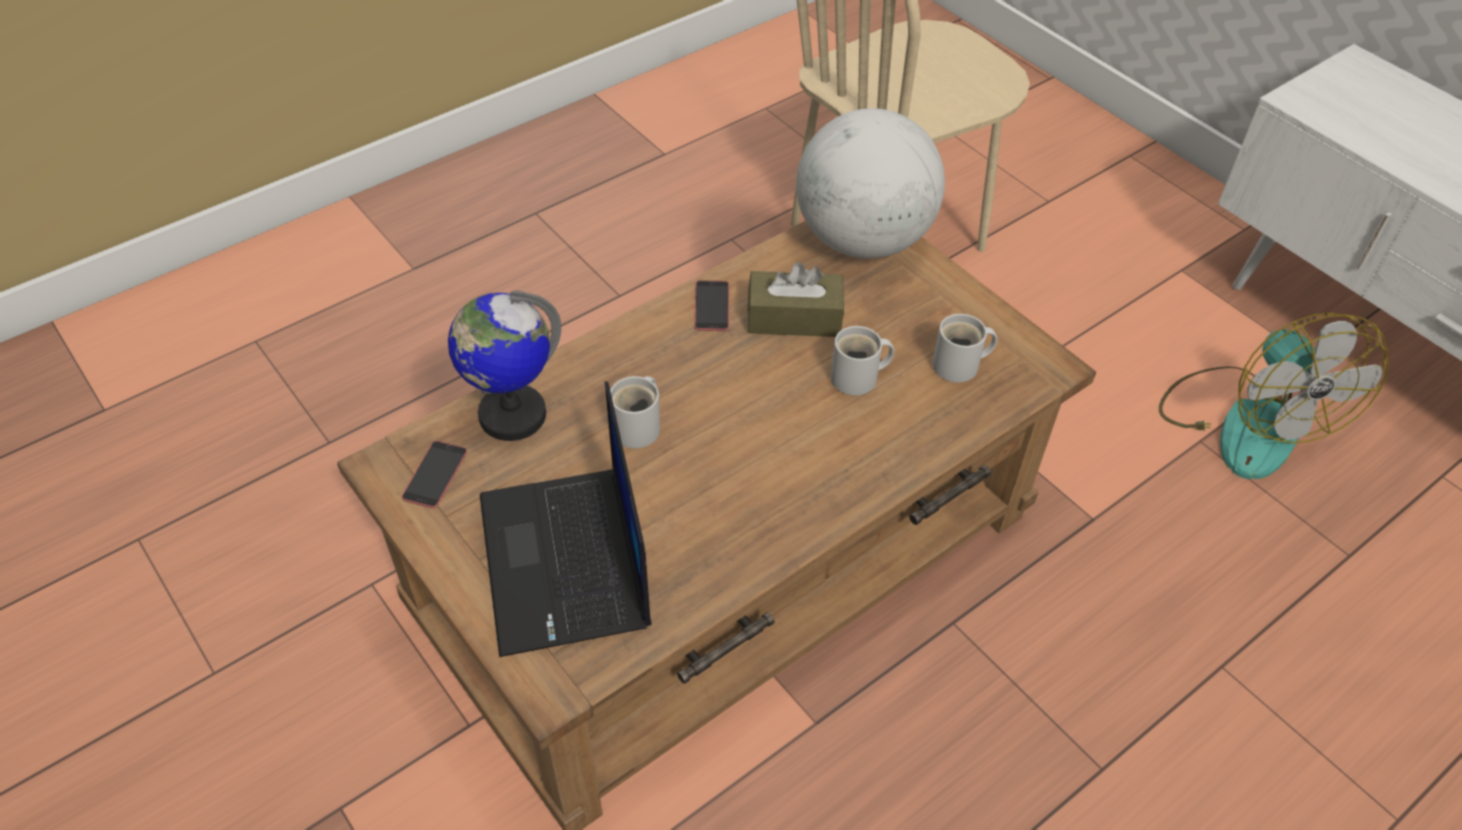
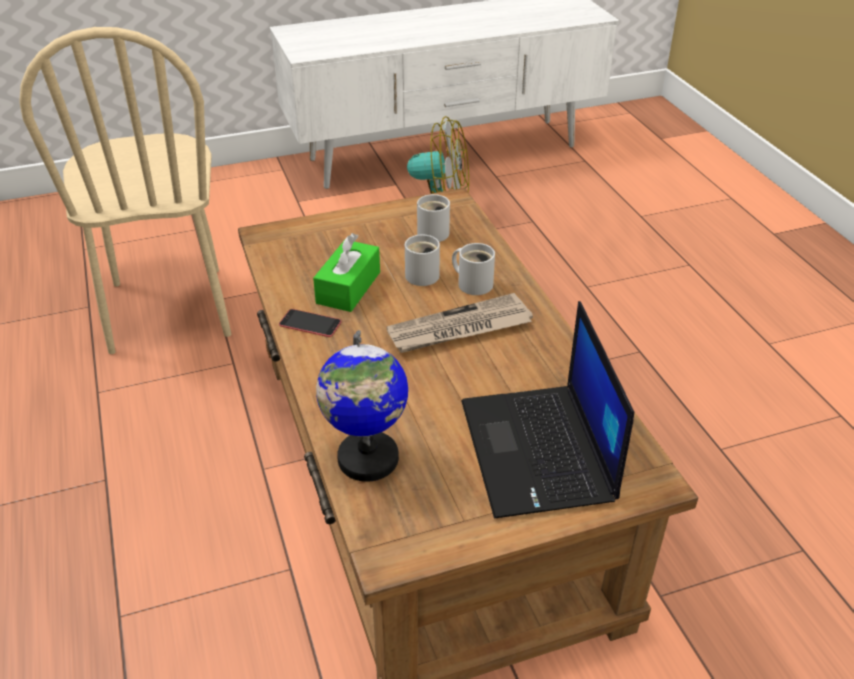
camera: 70 degrees left, 10 degrees down
(435, 474) = (414, 520): phone -> none
(567, 562) = (539, 452): laptop -> laptop turned 75 degrees clockwise
(640, 427) = (417, 386): white mug -> white mug (473, 283)
(762, 439) = (459, 329): none -> newspaper
(794, 318) = (348, 287): brown tissue box -> green tissue box
(863, 240) = (289, 239): globe -> none

